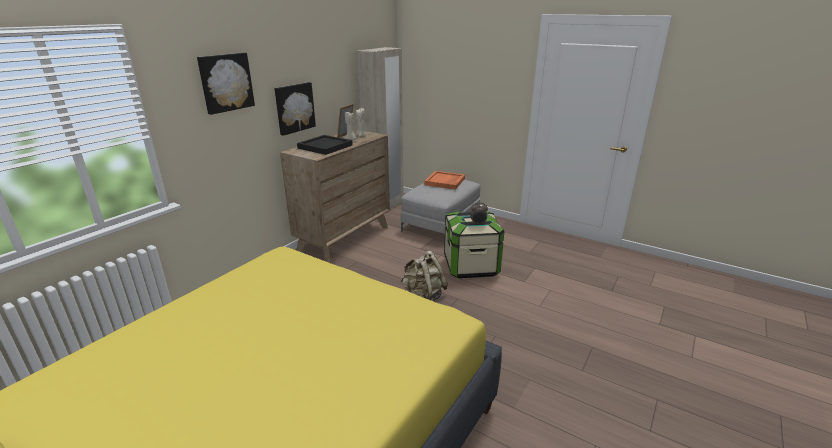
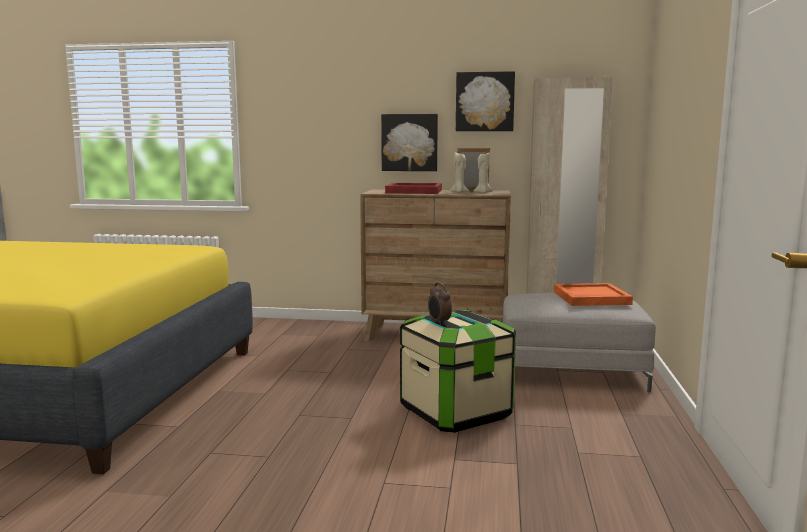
camera: 65 degrees right, 15 degrees down
(225, 82) = (321, 100): picture -> picture (485, 102)
(324, 146) = (413, 191): black tray -> red tray
(423, 296) = (337, 397): beige backpack -> none

